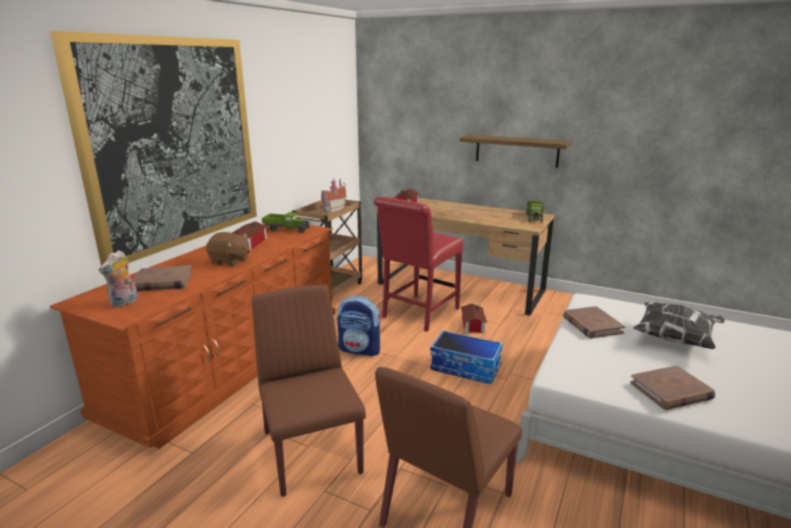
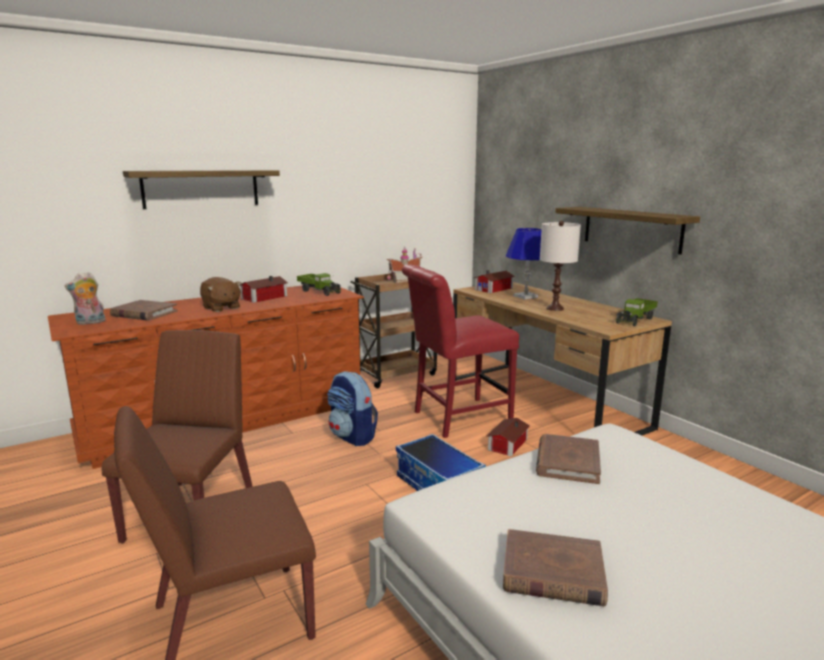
camera: 30 degrees right, 5 degrees down
(172, 144) = (201, 188): picture -> shelf
(439, 208) = (525, 296): none -> blue table lamp
(474, 216) = (555, 308): none -> white table lamp
(676, 338) = (673, 512): pillow -> none

